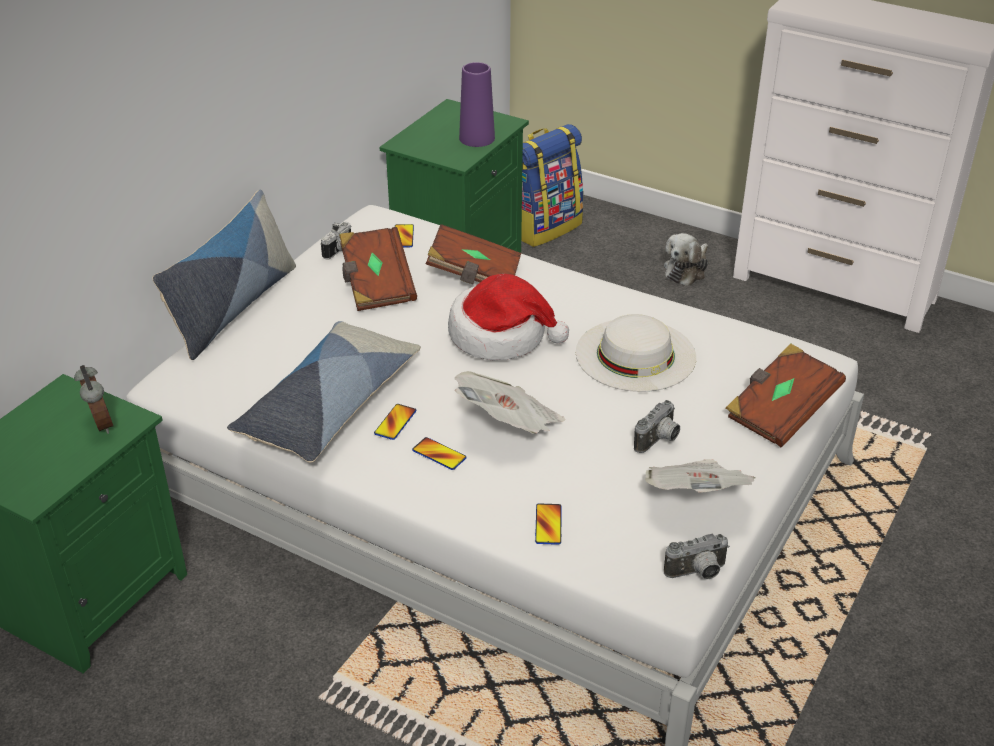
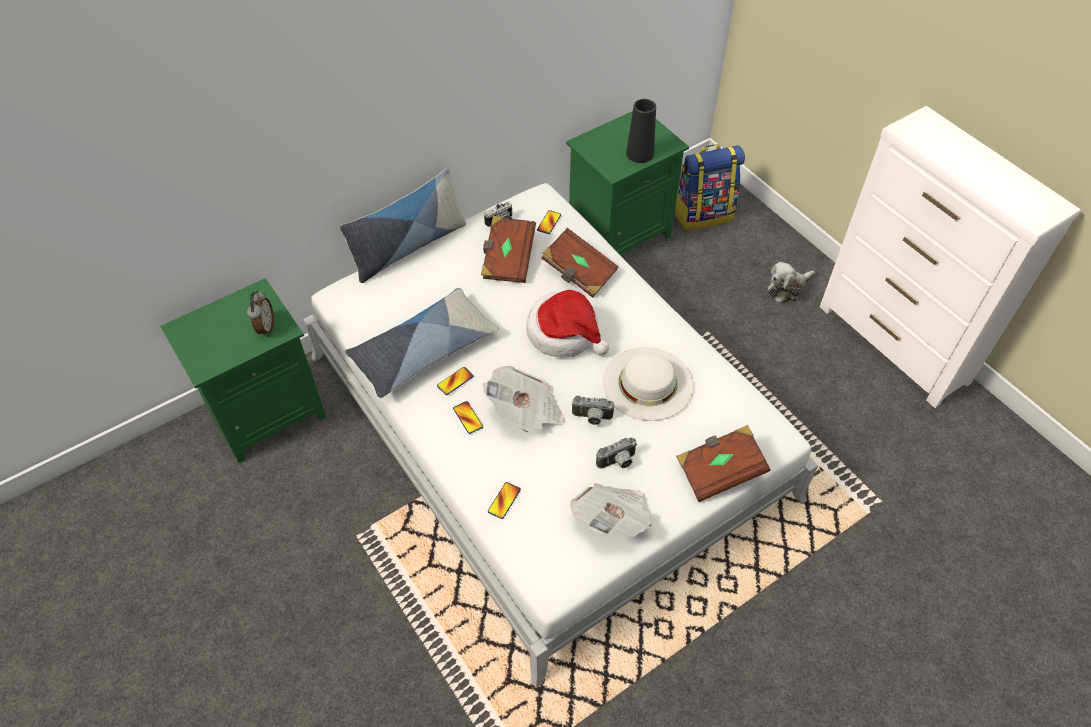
camera: 25 degrees right, 15 degrees up
(477, 138) = (639, 153): purple vase -> black vase
(697, 573) = (575, 579): camera -> camera (592, 418)

